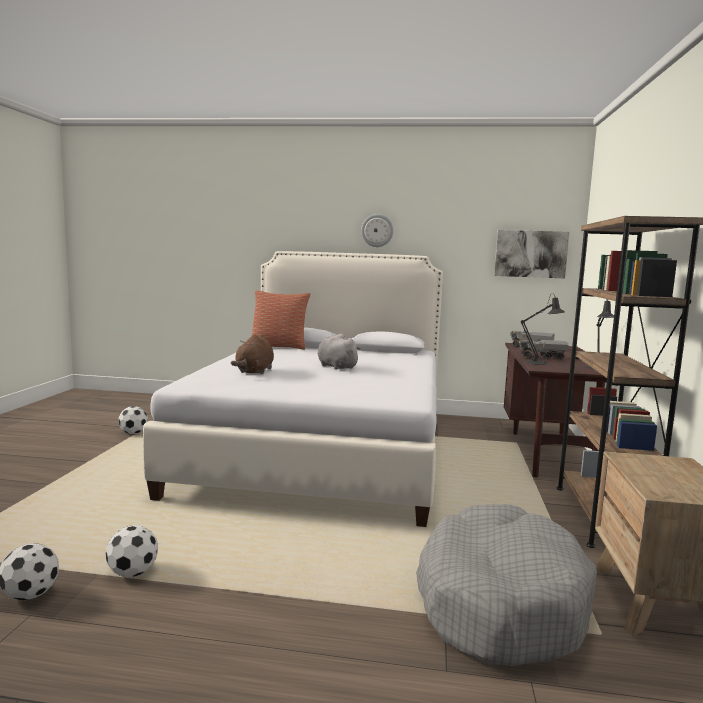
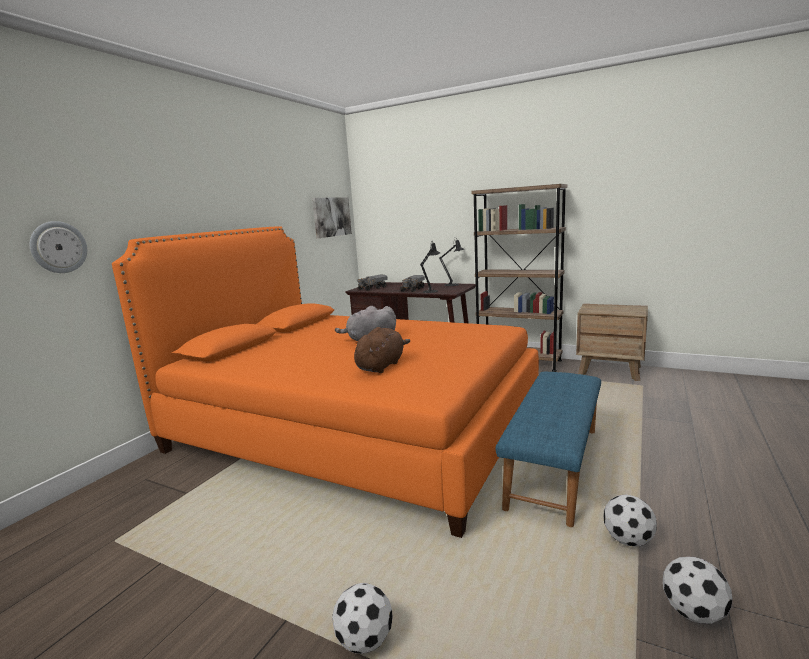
camera: 70 degrees left, 5 degrees up
(133, 433) = (173, 576): football -> football (365, 641)
(254, 371) = (381, 366): brown plush toy -> brown plush toy turned 90 degrees counterclockwise
(268, 539) = (553, 466): none -> blue bench
(279, 346) = (227, 358): pillow -> none
(322, 447) = (354, 428): white bed -> orange bed
(377, 230) = (229, 203): wall clock -> wall clock (58, 247)
(499, 601) = (620, 401): grey dog bed -> none

